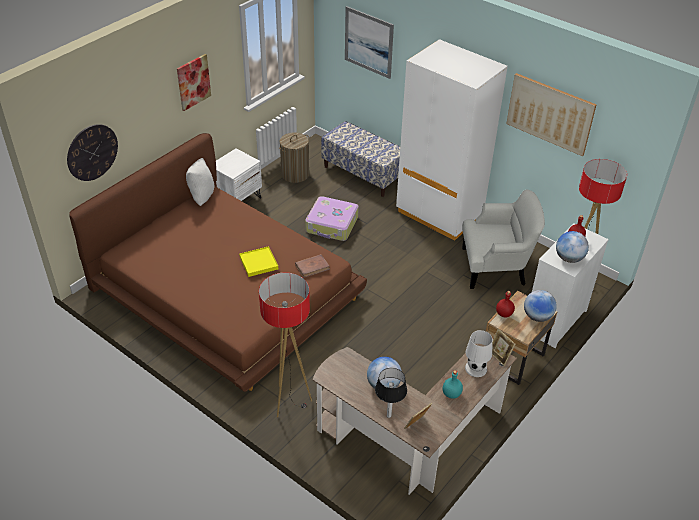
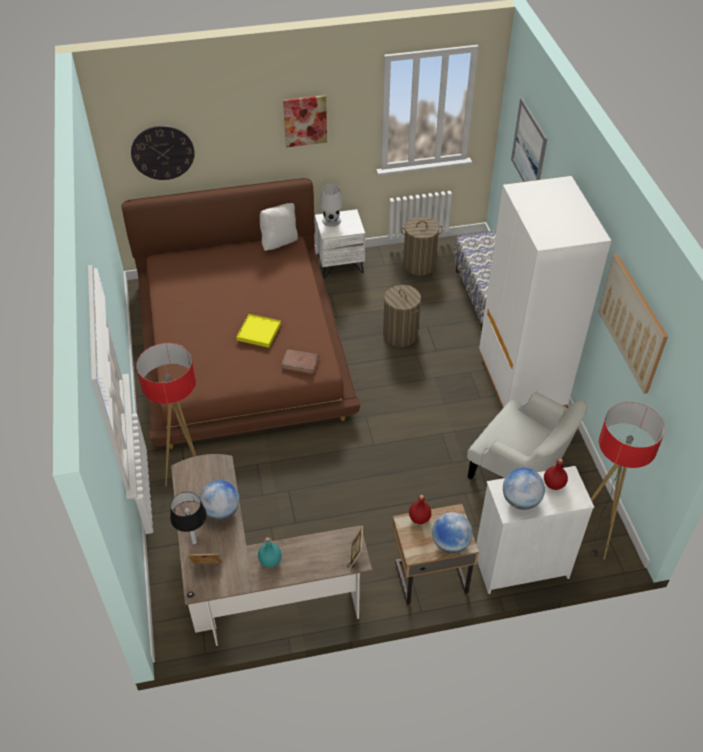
camera: 40 degrees right, 5 degrees up
(332, 225) = (400, 334): suitcase -> laundry basket
(475, 368) = (320, 552): white table lamp -> white table lamp (331, 220)

